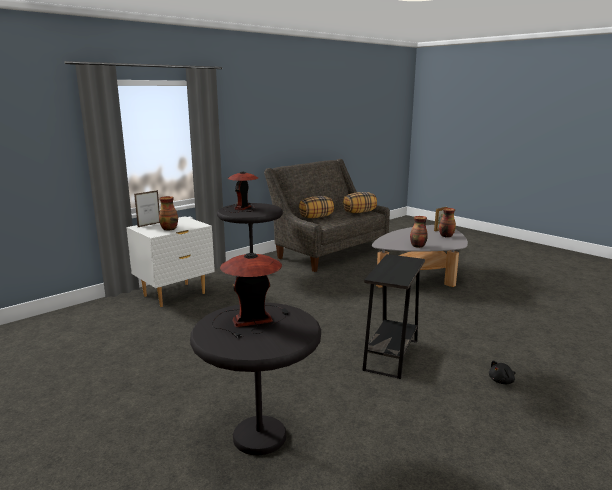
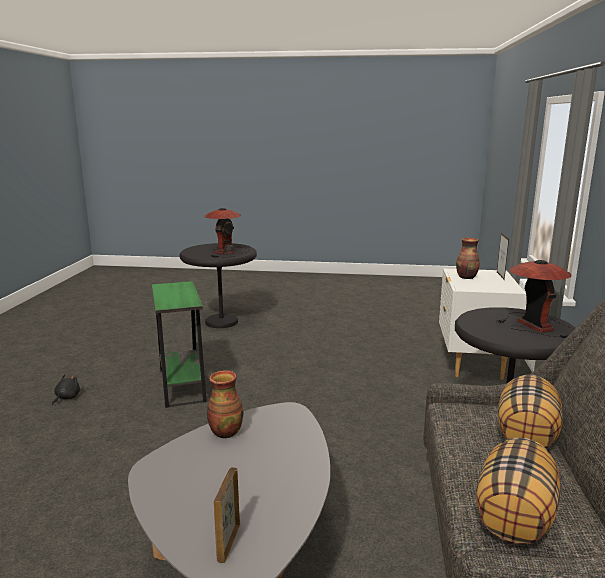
camera: 140 degrees right, 0 degrees up
(391, 355) = (182, 385): black side table -> green side table
(446, 236) = (193, 505): vase -> none

